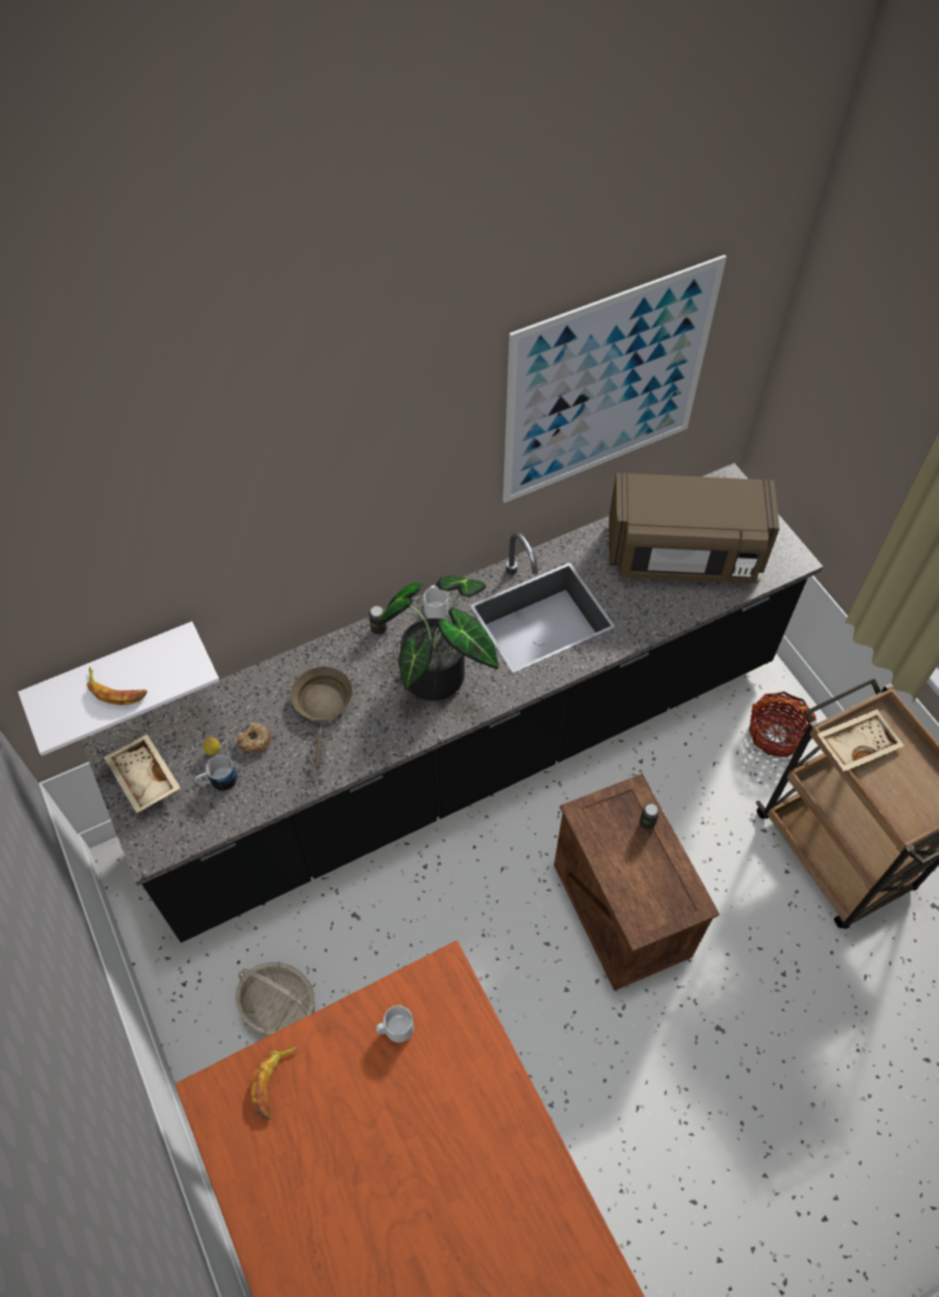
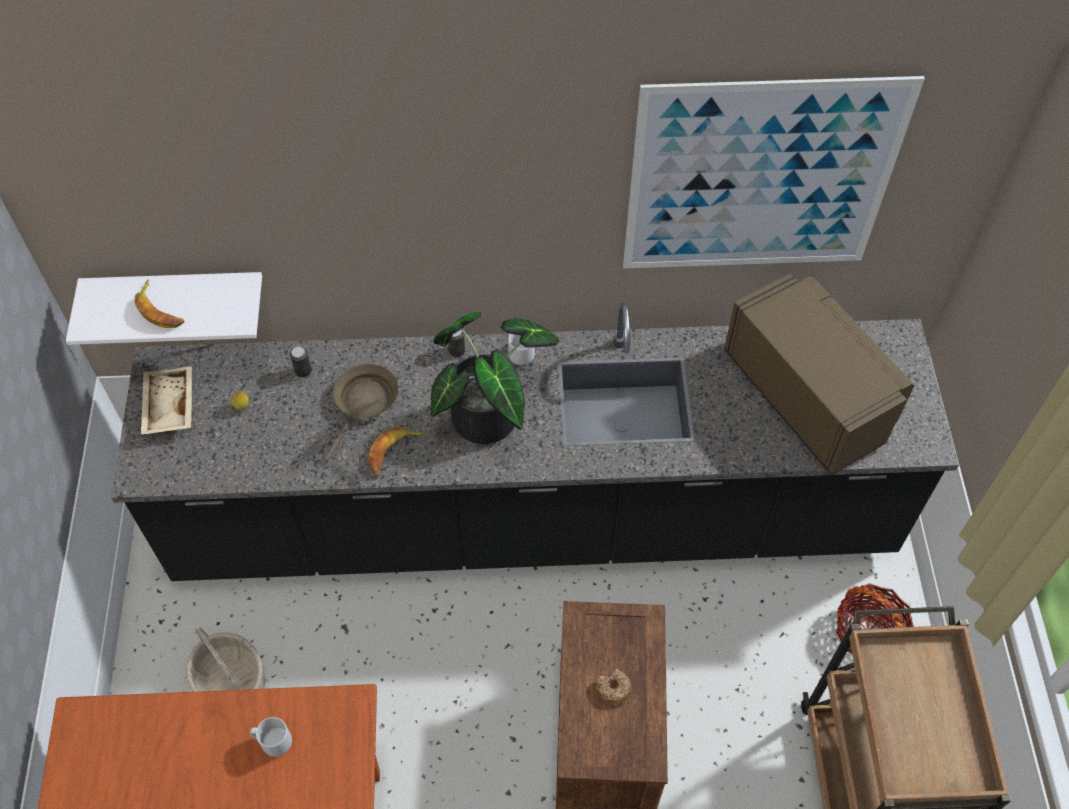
camera: 25 degrees right, 0 degrees up
(218, 781) = (231, 436): mug -> none
(254, 741) = (284, 412): donut -> donut (613, 689)
(274, 1083) = (139, 738): banana -> banana (393, 453)
(647, 822) = (642, 656): can -> can (303, 371)
(683, 555) = (809, 395): brown microwave -> brown microwave turned 150 degrees counterclockwise
(855, 744) = (894, 668): beige tray -> none

